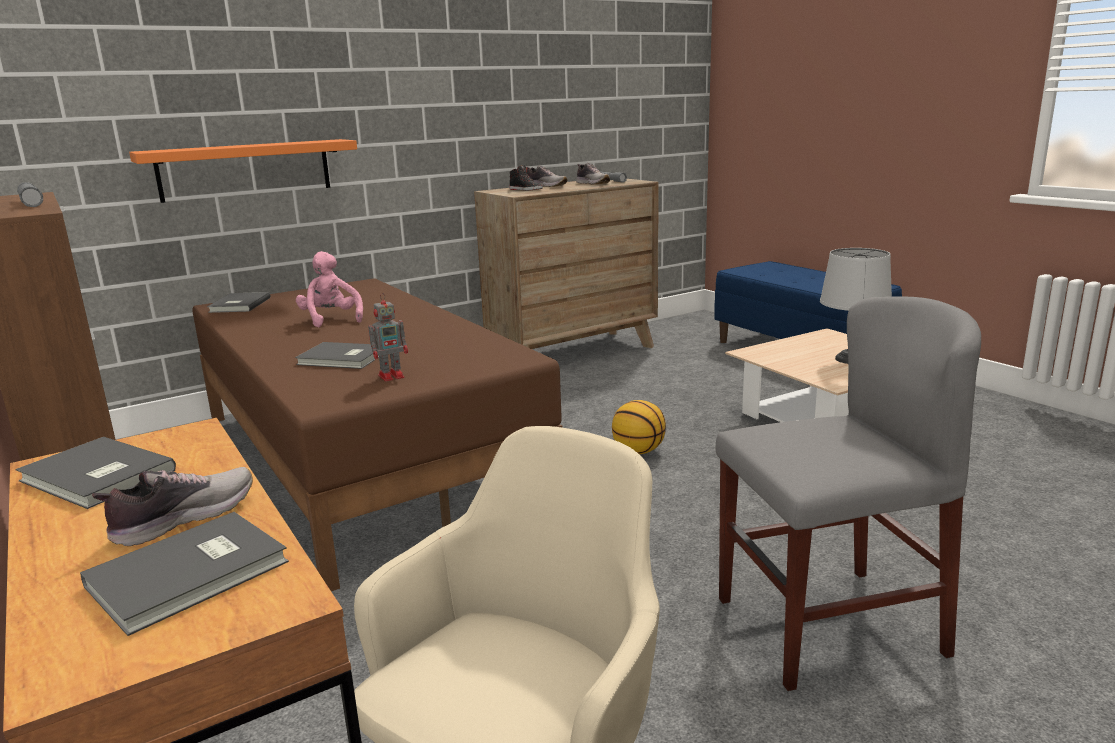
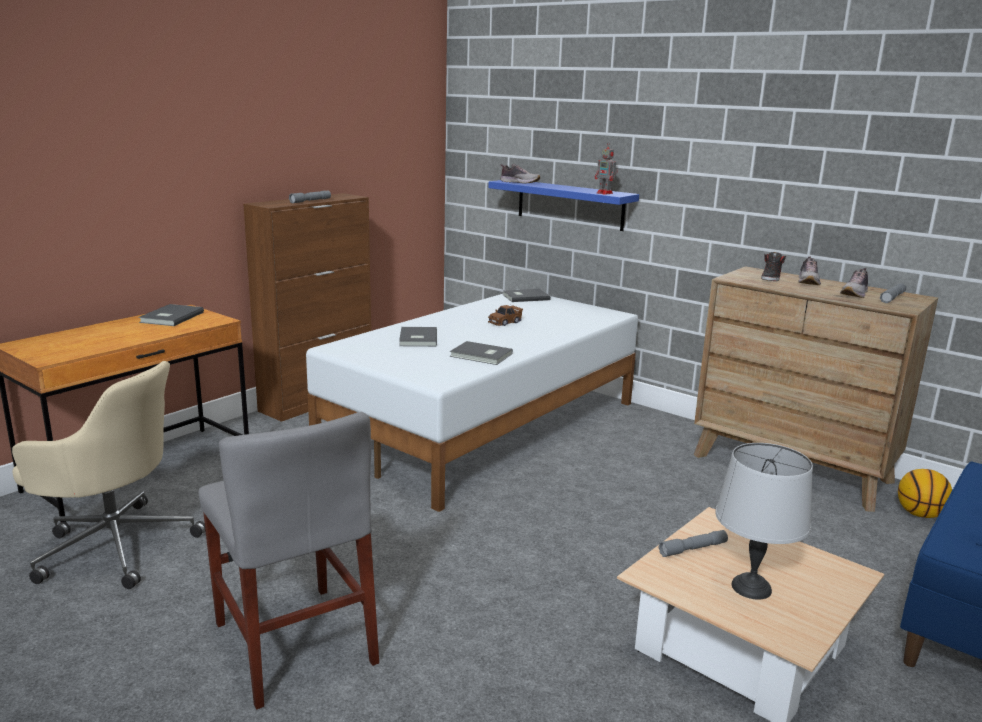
camera: 70 degrees right, 0 degrees up
(183, 518) = (123, 335): shoe -> shoe (519, 182)
(192, 574) = (74, 345): grey book -> grey book (481, 355)
(245, 170) = (570, 204): orange shelf -> blue shelf
(331, 319) = (505, 322): pink plush toy -> brown toy car
(365, 457) = (486, 427): brown bed -> white bed
(392, 376) = (387, 355): toy robot -> toy robot (605, 193)
(638, 451) = (565, 531): basketball -> basketball (920, 514)
(795, 365) = (693, 549): none -> grey flashlight

